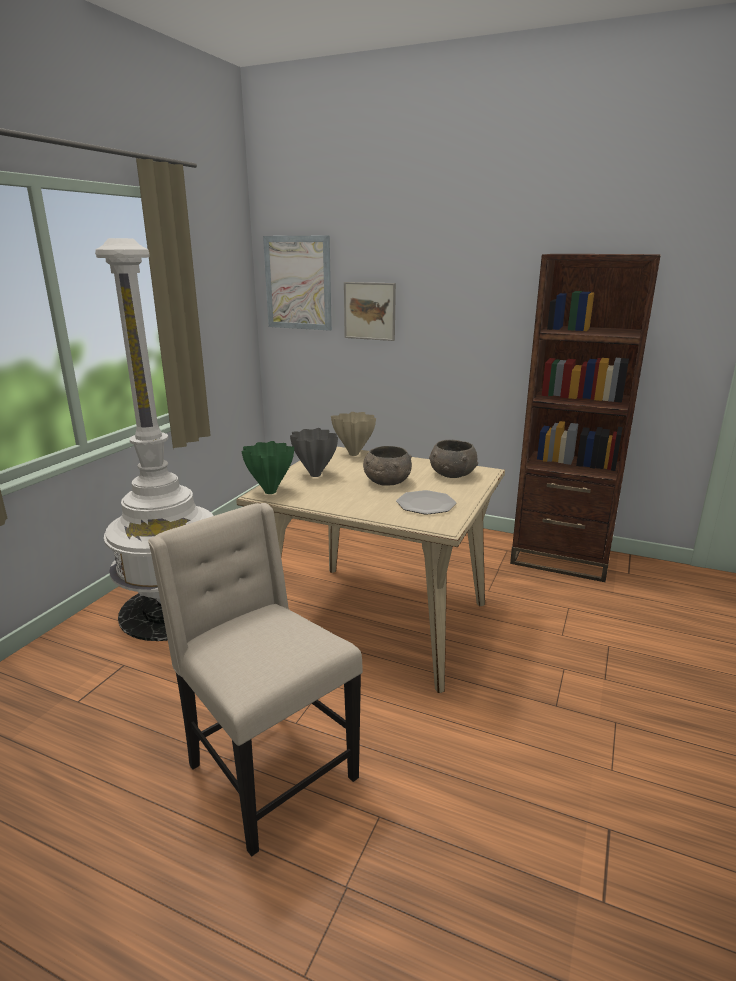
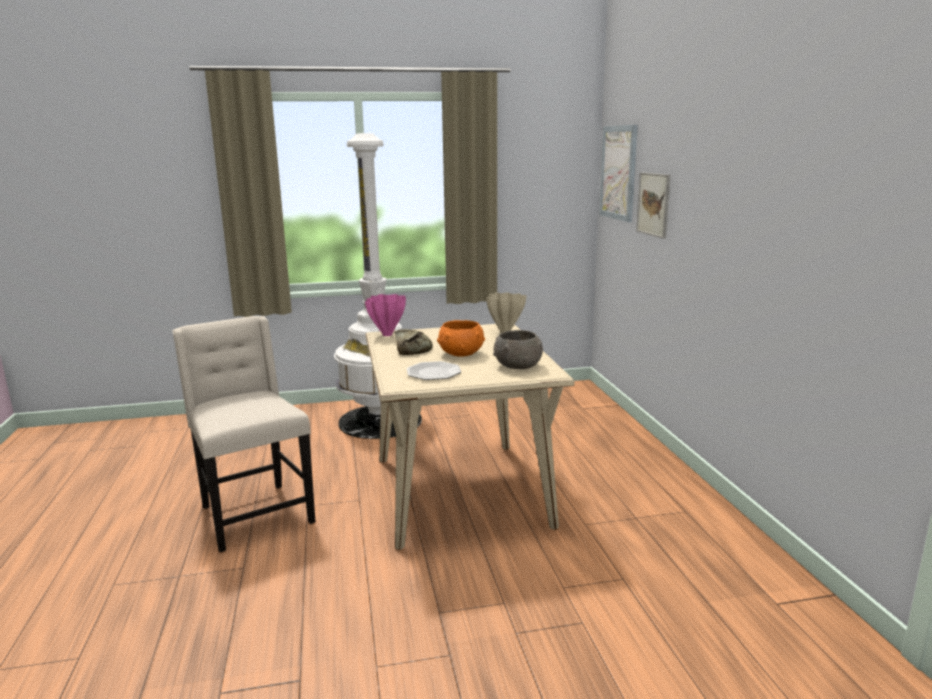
camera: 55 degrees right, 5 degrees down
(267, 772) = (254, 514): beige chair -> beige chair turned 45 degrees counterclockwise
(270, 491) = (388, 334): green vase -> pink vase
(314, 475) = (438, 335): grey vase -> none
(337, 494) = (411, 348): none -> bread
(386, 482) = (460, 354): grey bowl -> orange bowl
(560, 559) = (725, 547): brown bookcase -> none

